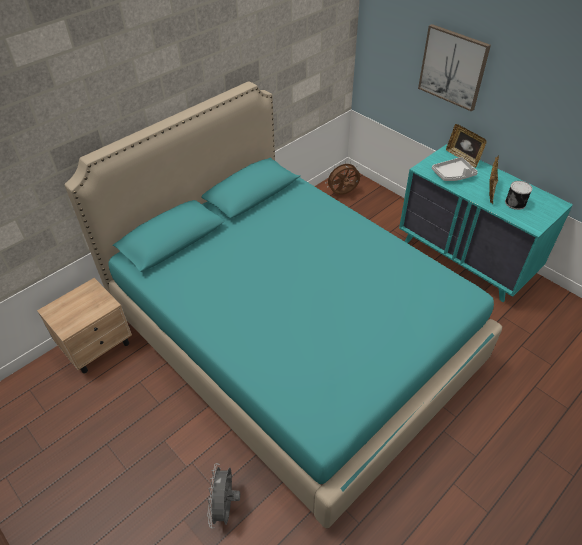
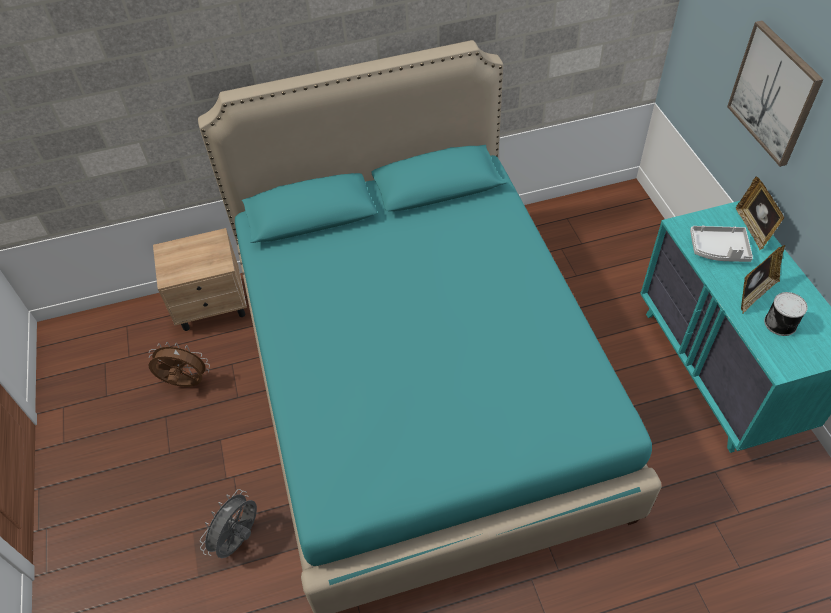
camera: 30 degrees right, 5 degrees up
(342, 194) = (604, 217): brown fan -> brown fan (185, 383)

